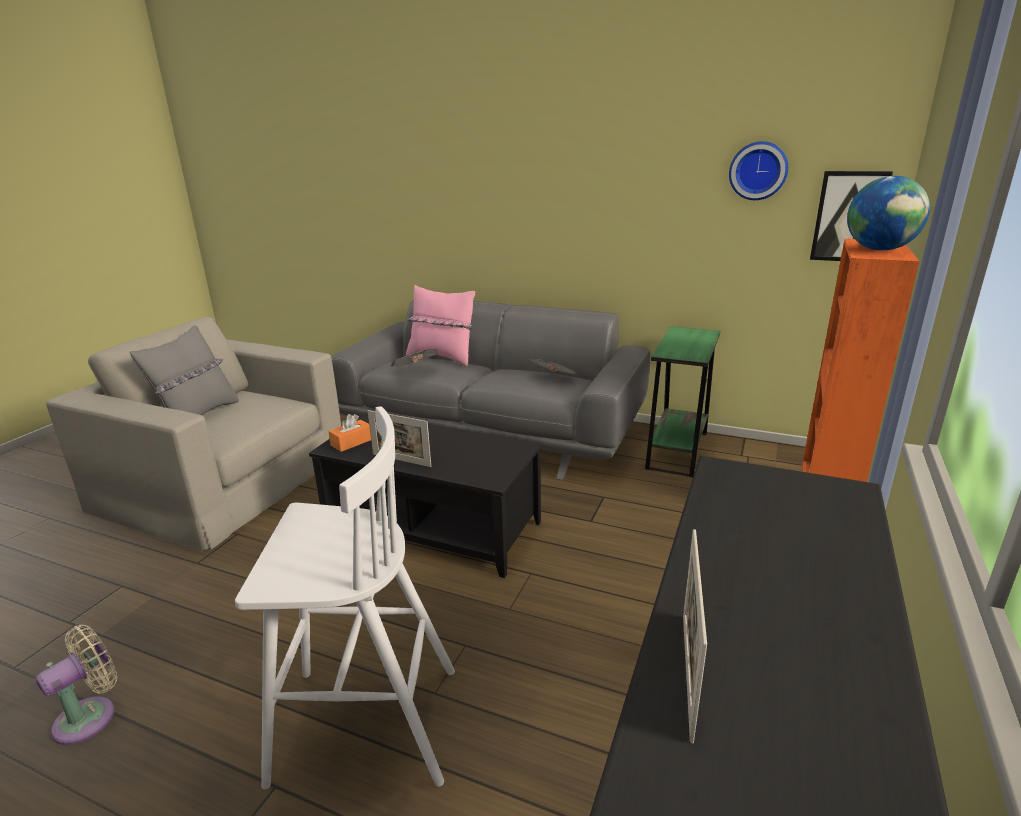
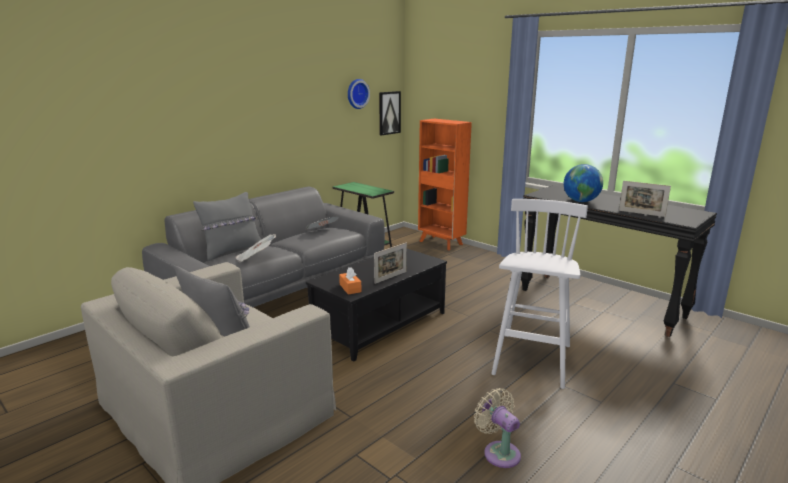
camera: 70 degrees left, 5 degrees down
(442, 357) = (232, 251): pink pillow -> grey pillow
(879, 250) = (448, 121): globe -> globe (581, 201)

